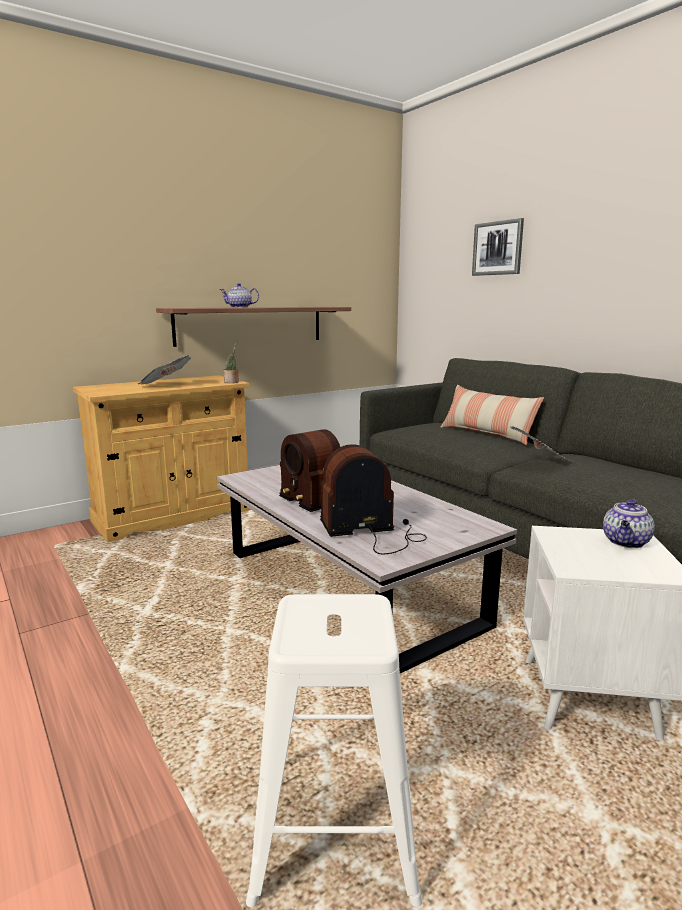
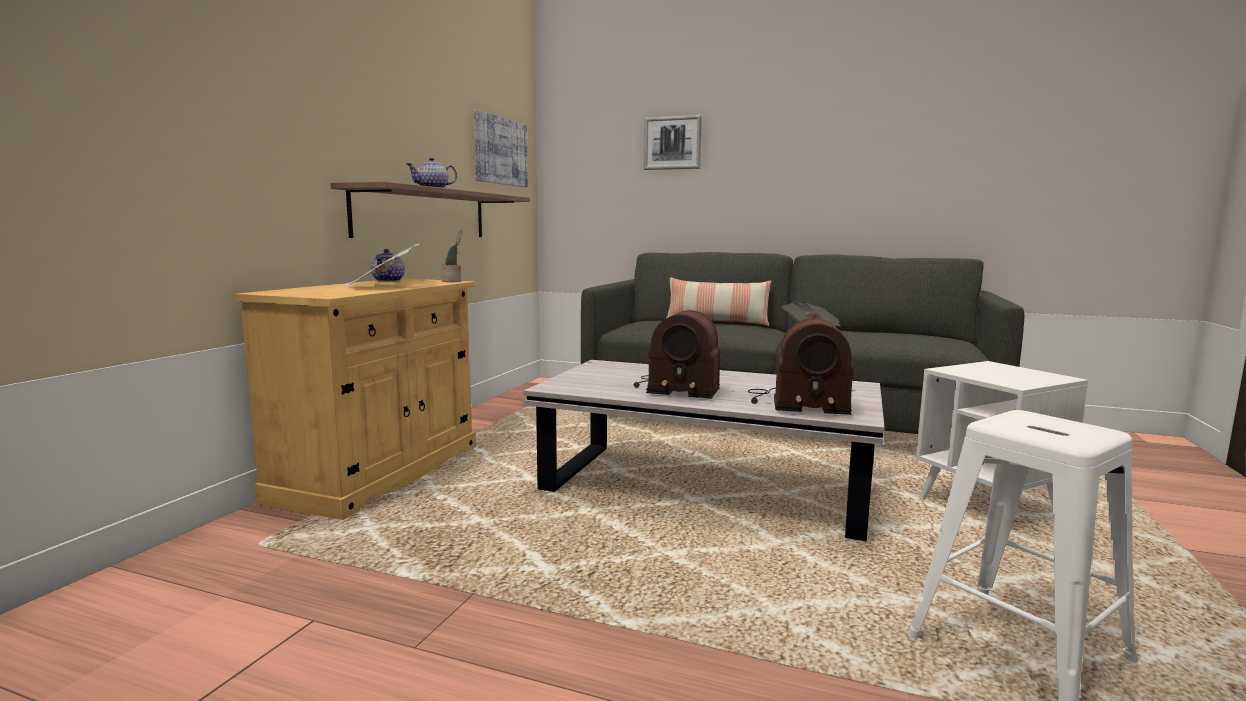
camera: 35 degrees left, 5 degrees down
(346, 265) = (500, 151): none -> picture
(372, 532) = (796, 403): radio -> radio turned 120 degrees counterclockwise
(626, 542) = (997, 367): teapot -> teapot (388, 281)

